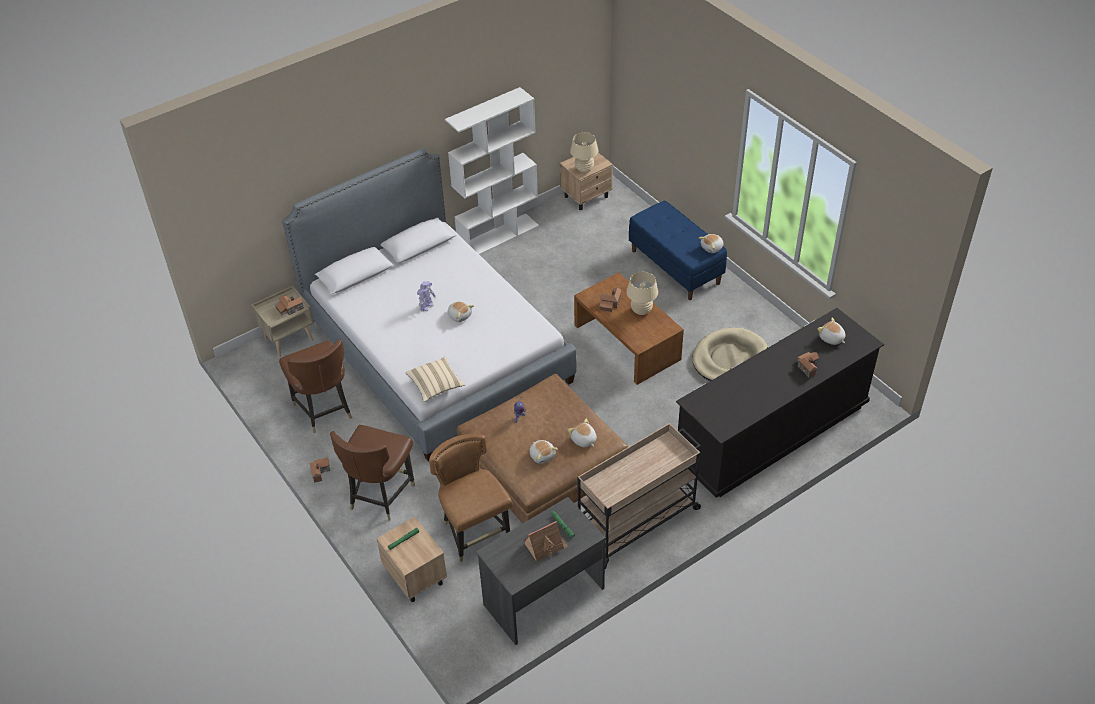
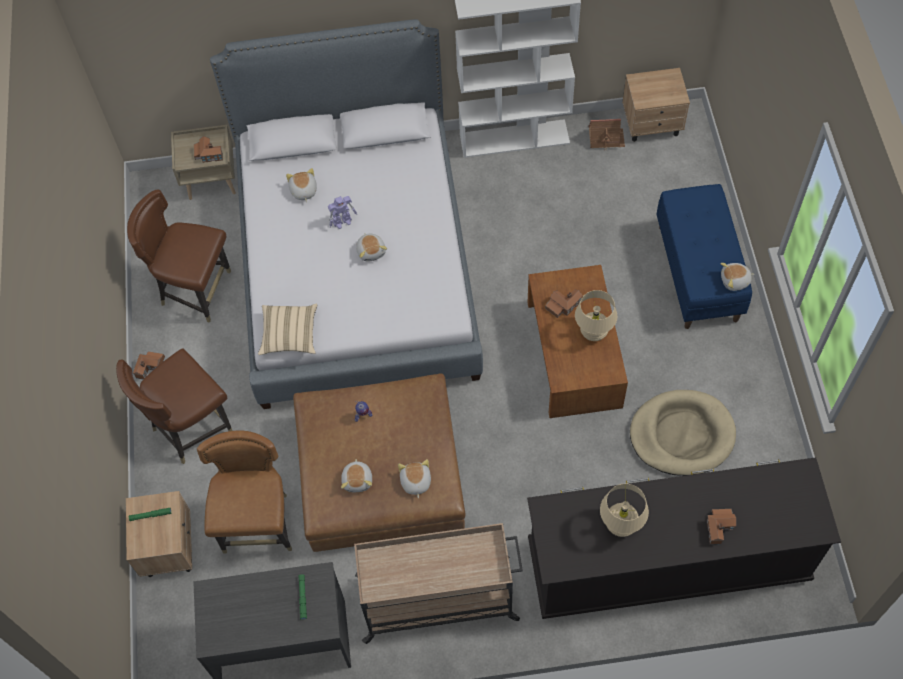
camera: 30 degrees right, 15 degrees up
(324, 410) = (196, 290): brown chair -> brown chair turned 105 degrees clockwise
(545, 545) = (269, 614): toy house -> toy house (605, 138)
(584, 169) = (649, 96): beige table lamp -> beige table lamp (620, 525)
(831, 338) = (777, 501): plush toy -> plush toy (303, 191)

